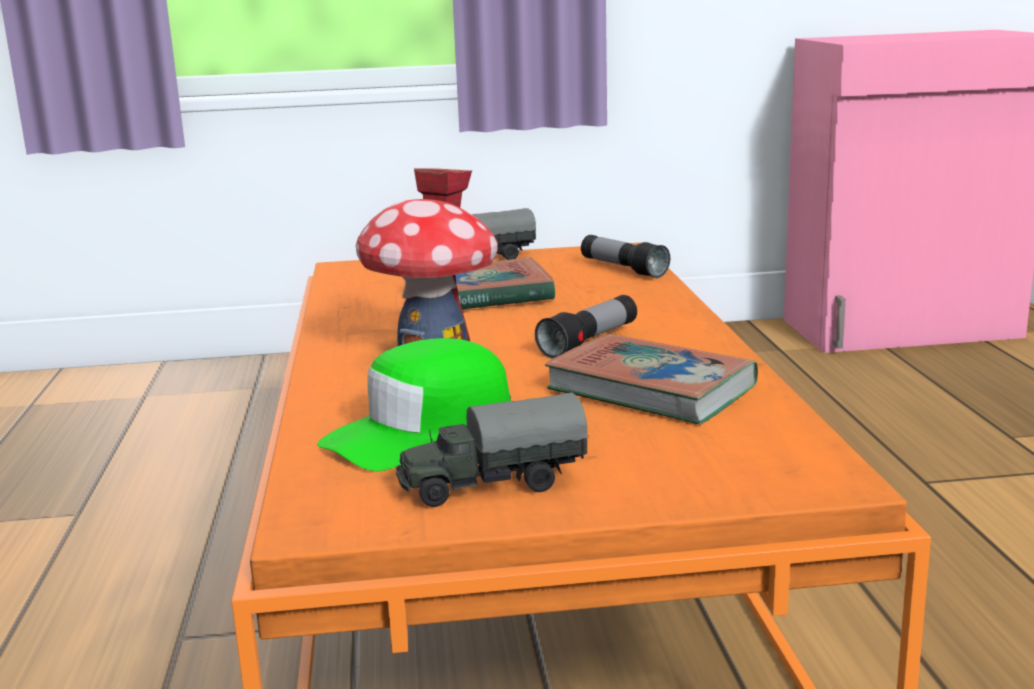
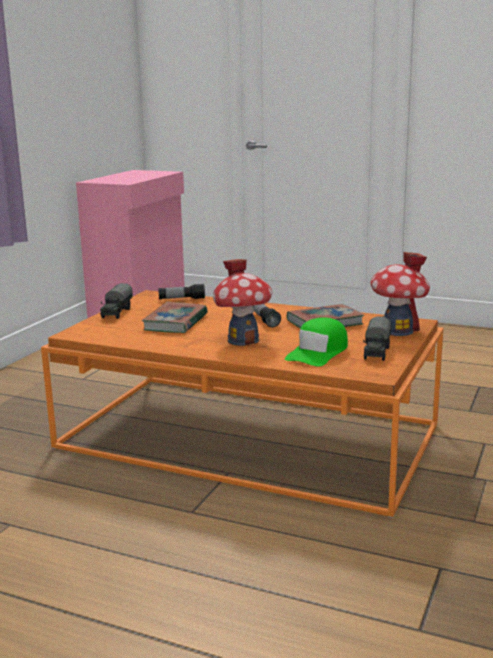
camera: 60 degrees left, 0 degrees up
(422, 430) = (318, 352): green cap -> green cap turned 45 degrees clockwise
(707, 472) = (398, 331): none -> toy house

